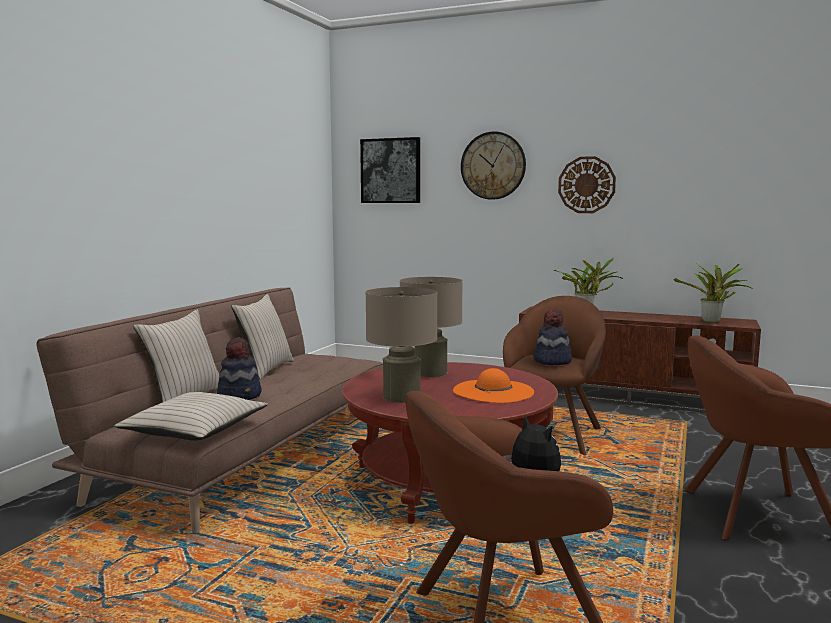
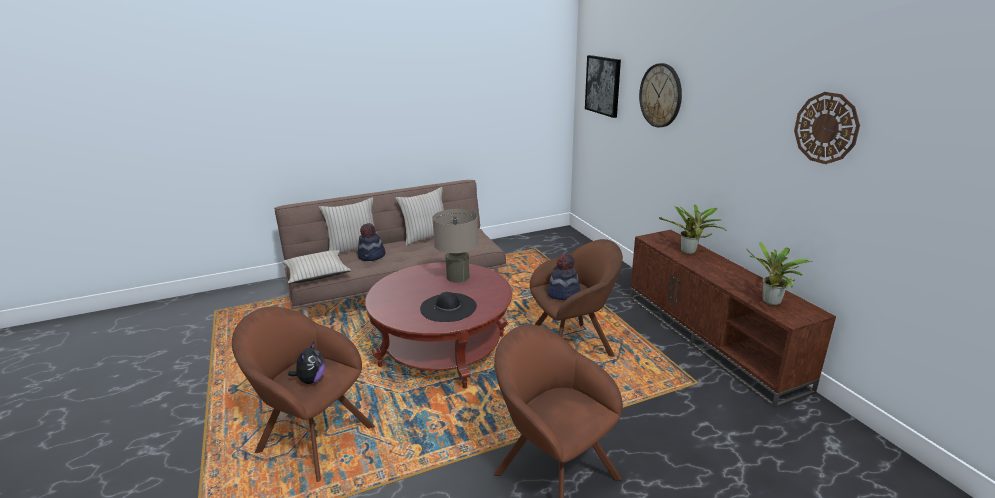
camera: 45 degrees right, 15 degrees up
(401, 397) = (399, 291): beige table lamp -> none
(493, 391) = (448, 307): orange hat -> black hat
(586, 185) = (720, 130): wall clock -> wall clock (826, 128)

